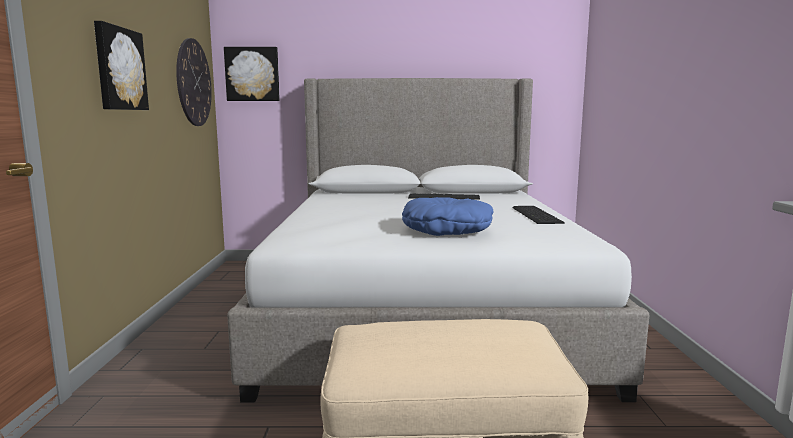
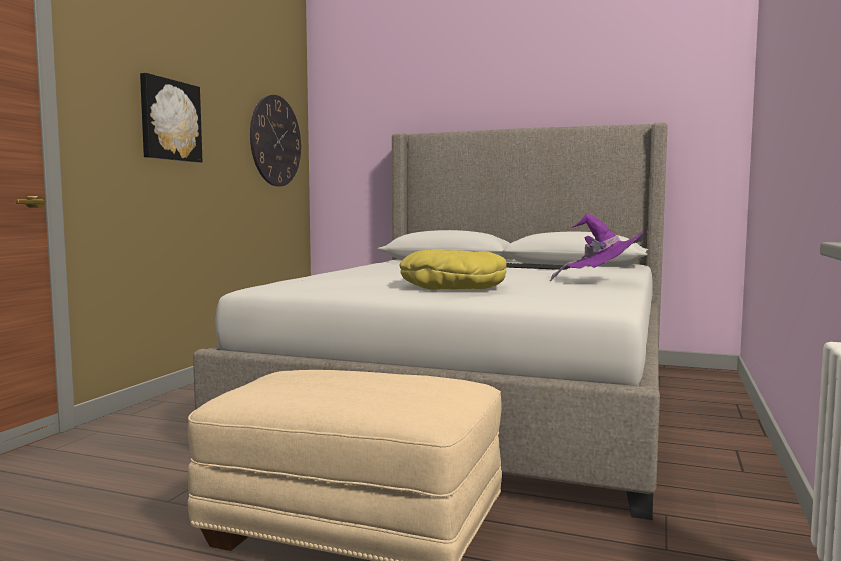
camera: 20 degrees right, 5 degrees down
(252, 74) = (346, 132): picture -> none
(446, 230) = (454, 287): blue pillow -> yellow pillow
(537, 215) = (601, 282): keyboard -> purple hat

